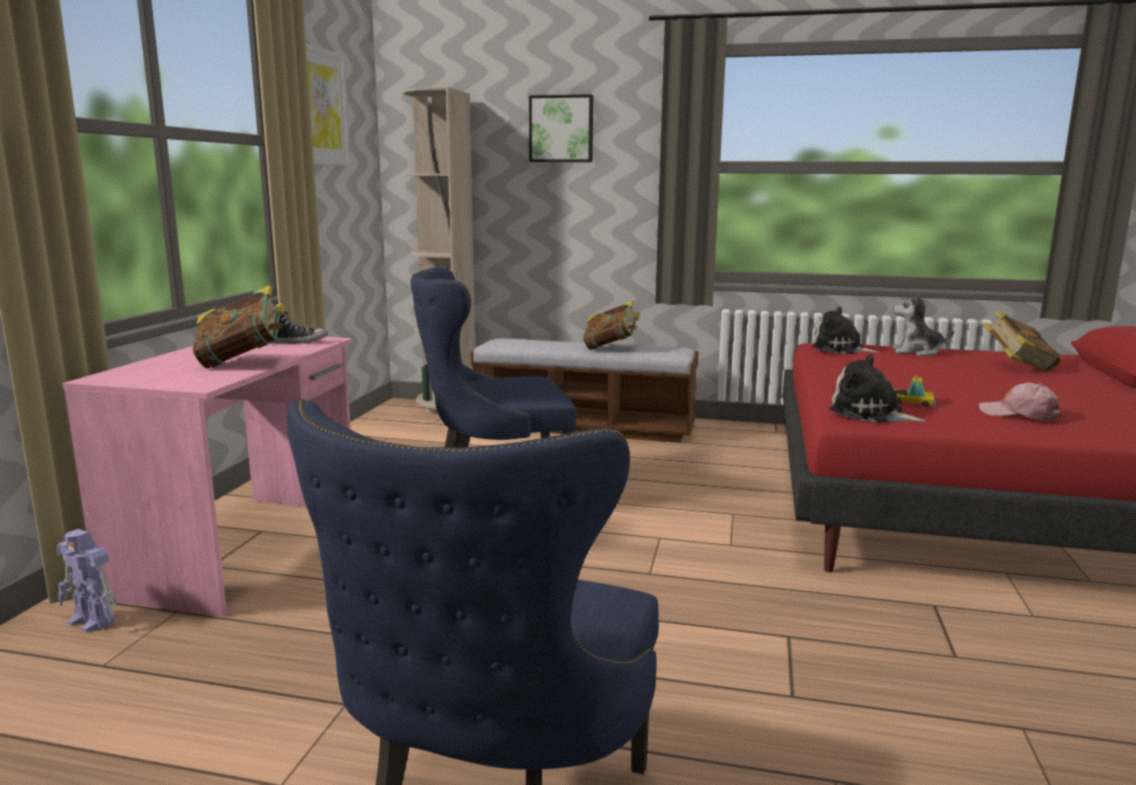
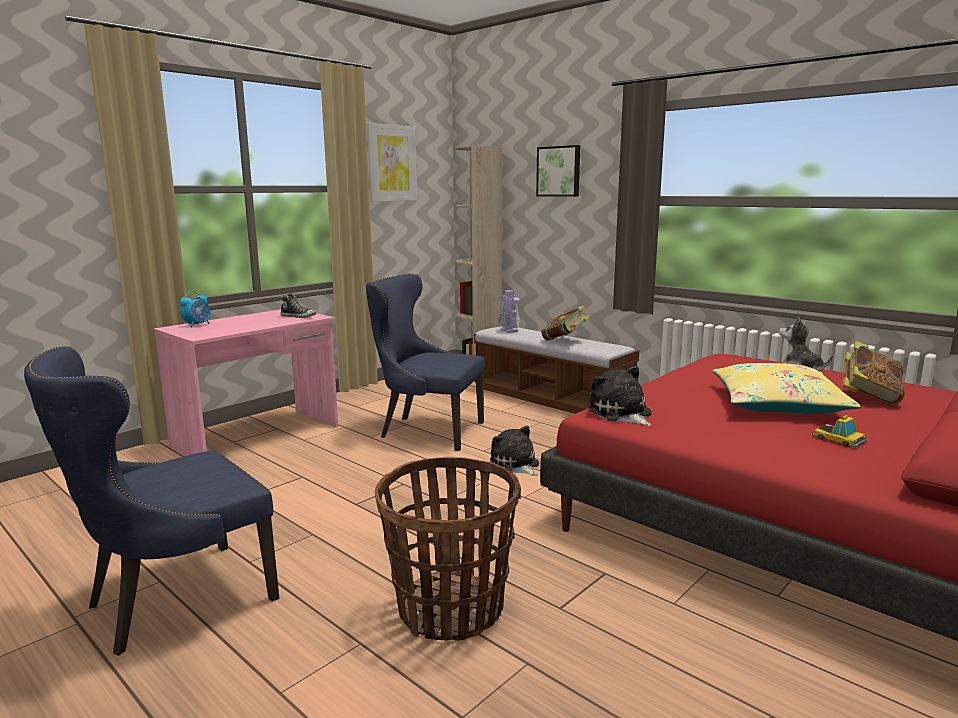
camera: 30 degrees right, 0 degrees up
(93, 621) = (155, 457): toy robot -> toy robot (509, 330)
(144, 369) = (198, 325): none -> alarm clock
(243, 362) = (246, 326): book -> none
(841, 349) = (728, 362): plush toy -> plush toy (515, 464)
(862, 699) = (450, 610): none -> basket
(911, 401) = (680, 410): toy car -> toy car (839, 439)
(970, 383) = (777, 404): none -> yellow pillow
(1019, 414) = (751, 434): pink cap -> none

